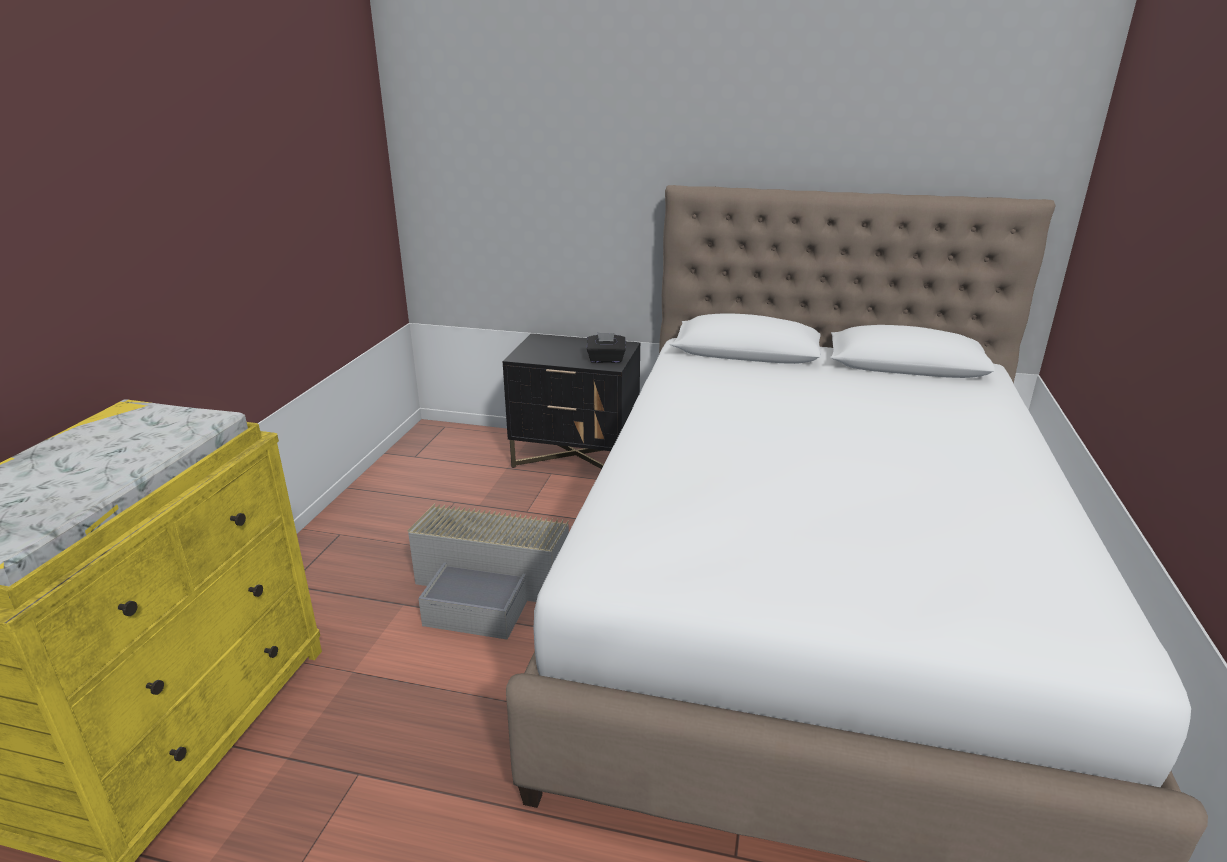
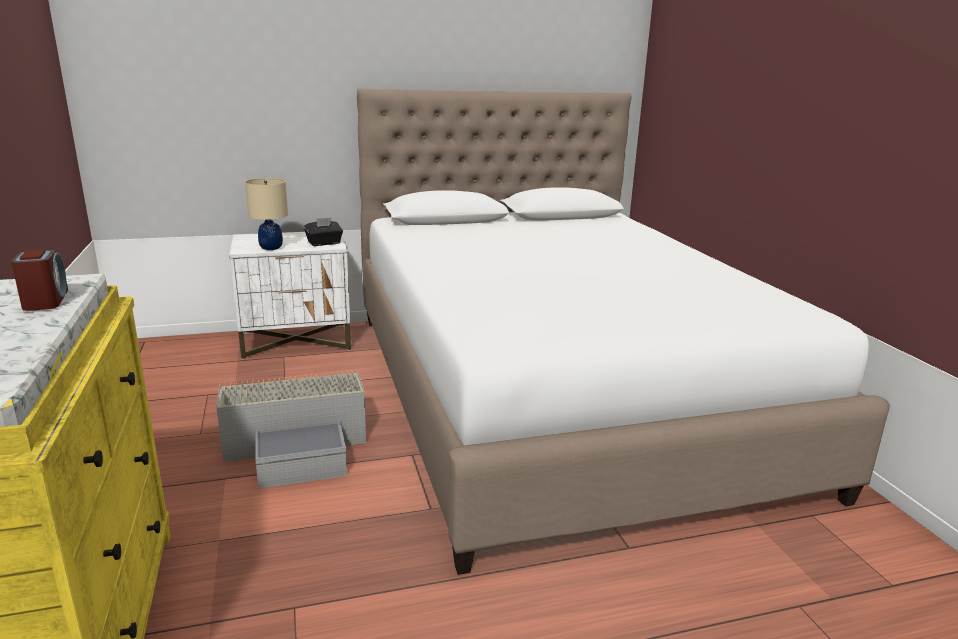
camera: 30 degrees left, 5 degrees down
(164, 441) = (46, 300): none -> alarm clock
(547, 359) = (271, 248): none -> beige table lamp
(577, 456) = (296, 341): black nightstand -> white nightstand

